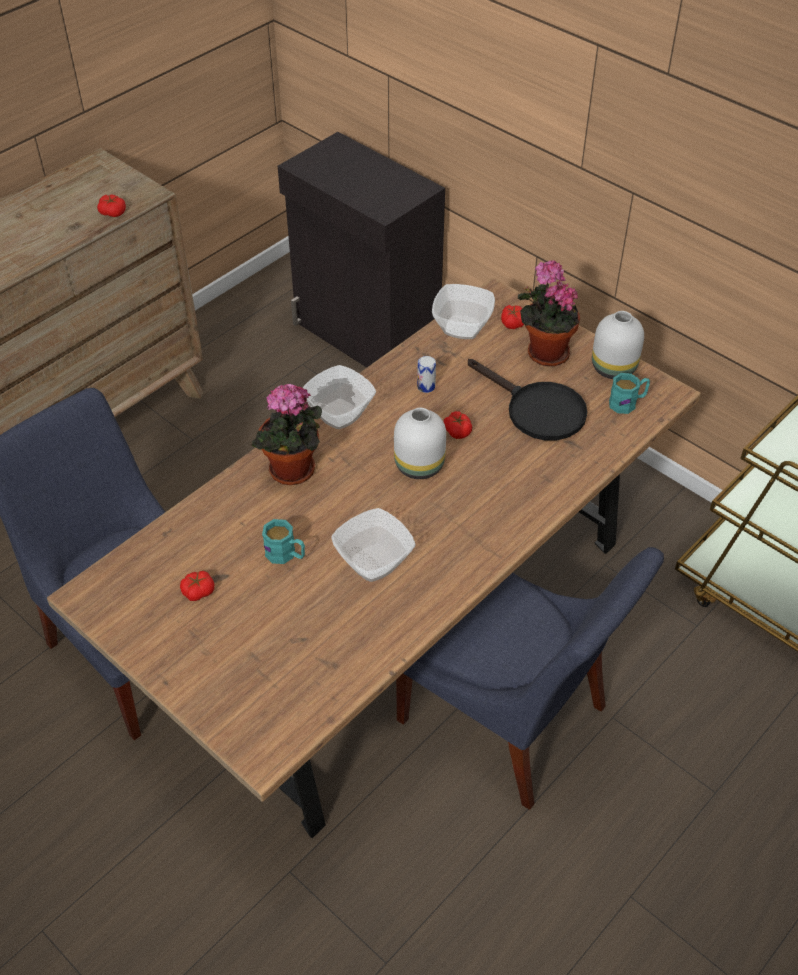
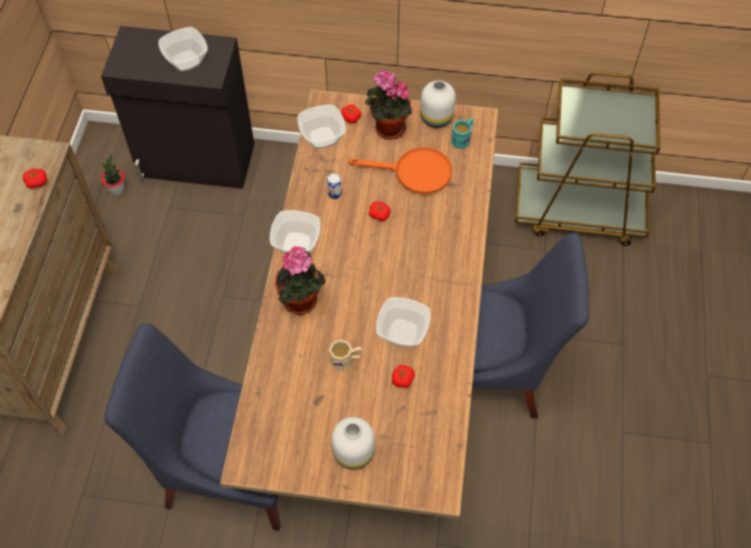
camera: 35 degrees left, 10 degrees up
(198, 591) = (313, 417): tomato -> tomato (402, 379)
(265, 323) = (117, 189): none -> potted plant
(286, 554) = (346, 360): turquoise mug -> beige mug
(373, 187) = (187, 61): none -> bowl
(420, 465) = (376, 251): white vase -> white vase (353, 452)
(536, 410) = (414, 173): black frying pan -> orange frying pan

